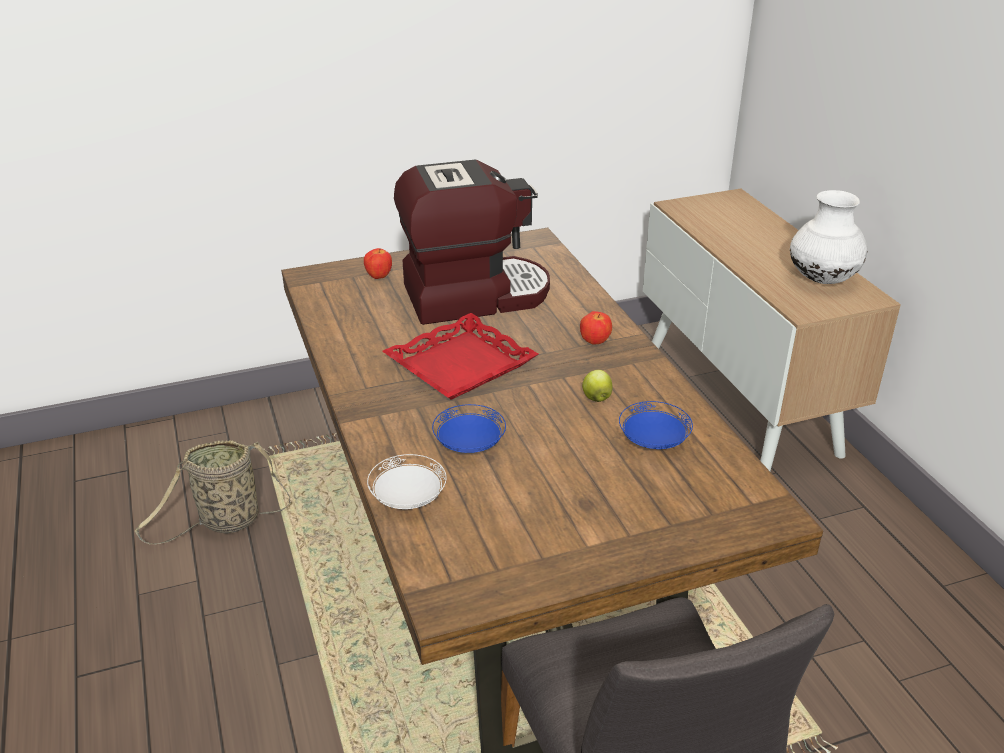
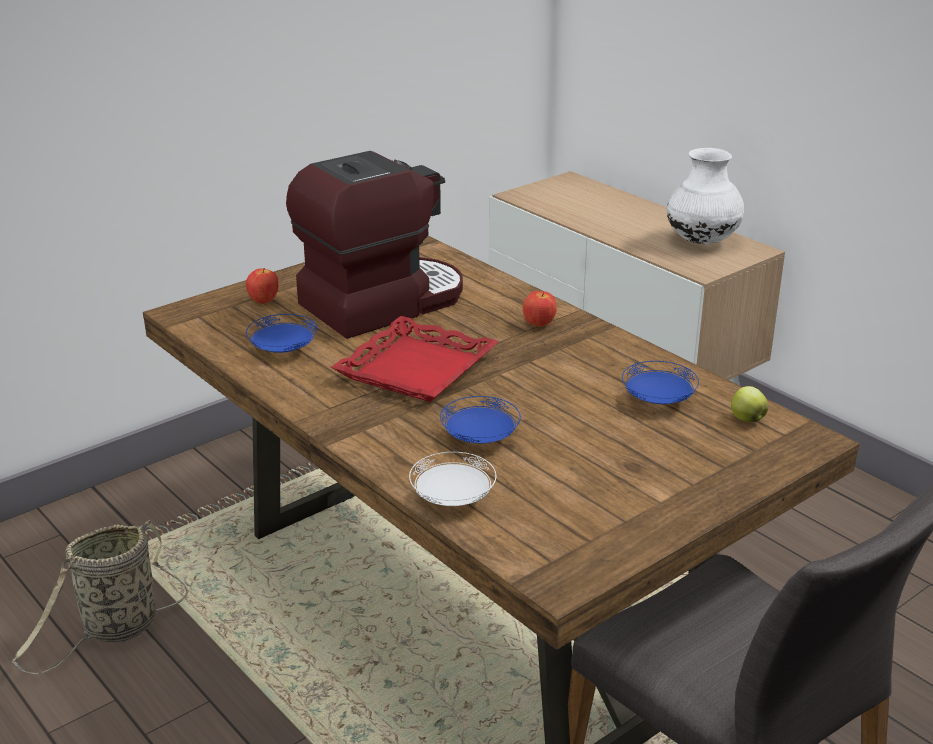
camera: 20 degrees left, 5 degrees down
(364, 326) = (283, 350): none -> blue plate
(596, 398) = (576, 373): apple -> apple (746, 419)

